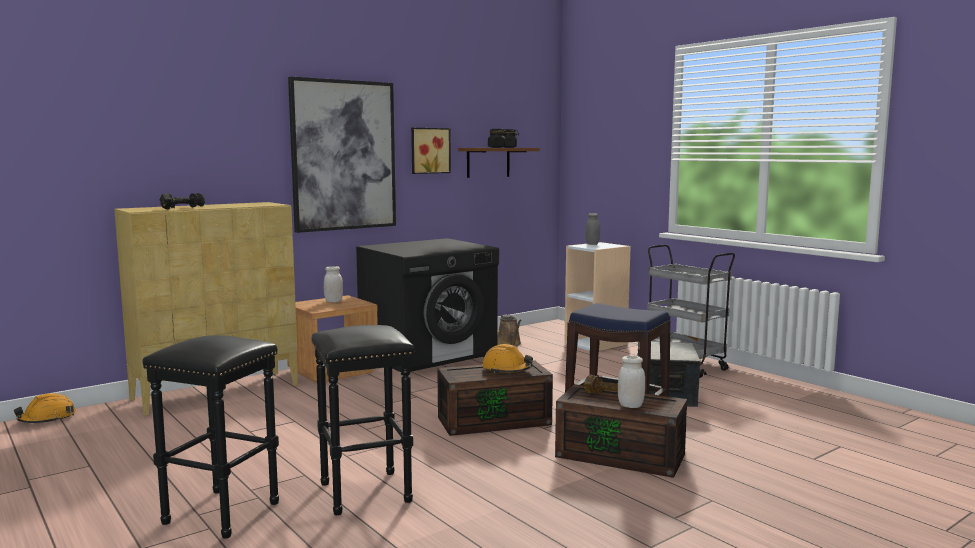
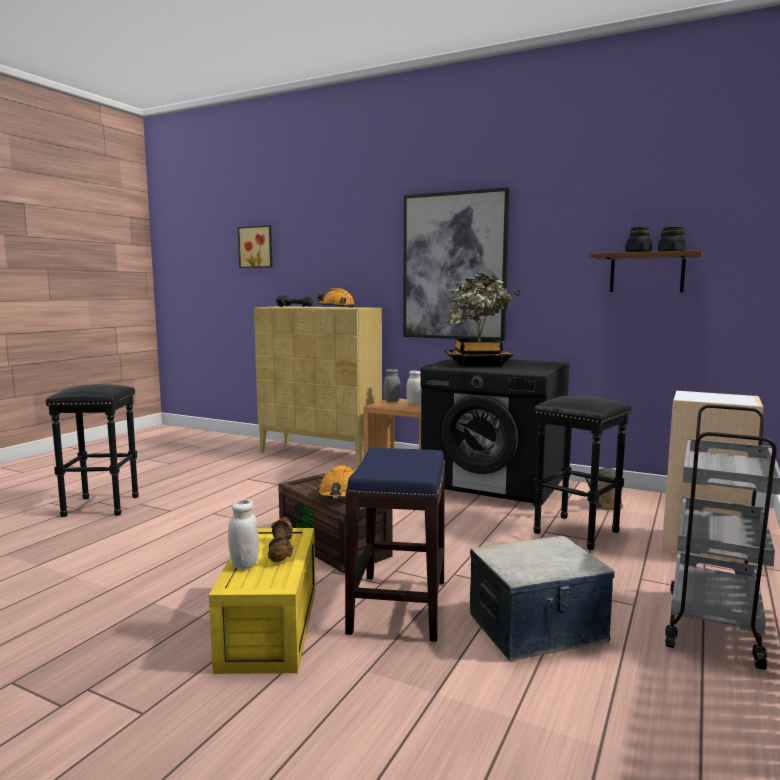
camera: 65 degrees right, 0 degrees up
(47, 419) = (240, 438): orange hard hat -> orange hard hat (336, 307)
(363, 492) = (141, 533): black stool -> black stool (575, 531)
(418, 248) = (478, 363): none -> potted plant
(429, 150) = (556, 259): picture -> picture (256, 247)
(592, 244) = (722, 395): grey jar -> grey jar (392, 401)
(622, 455) = (272, 628): brown storage box -> yellow storage box

